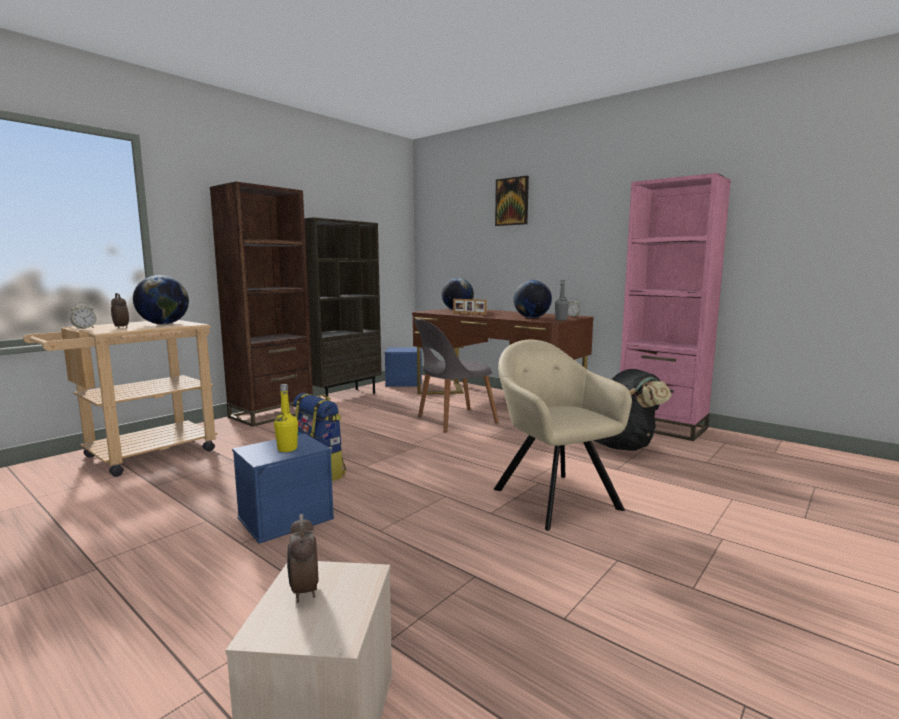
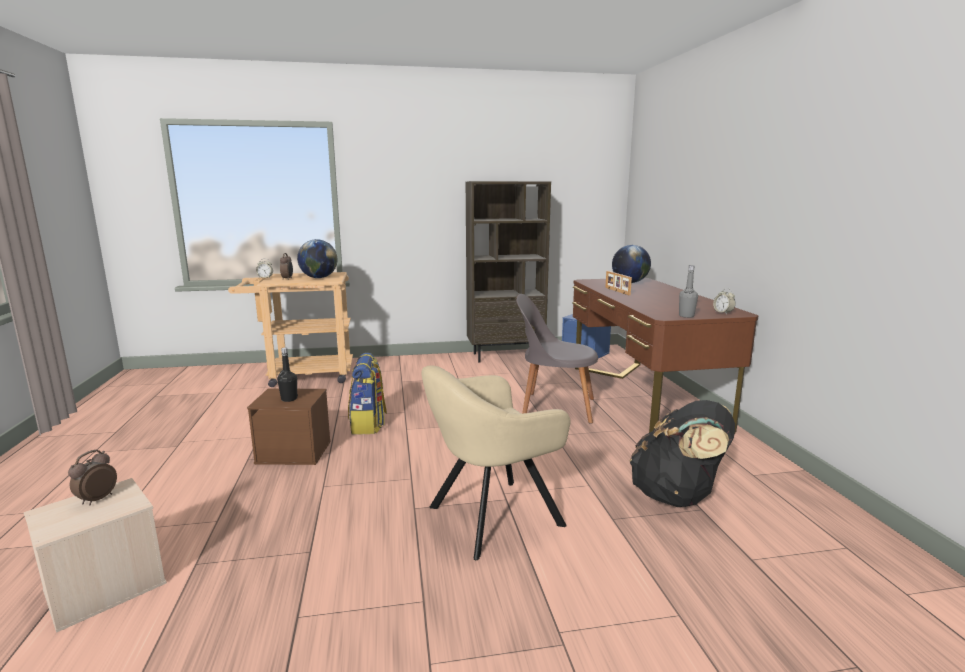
camera: 40 degrees right, 5 degrees up
(272, 414) = (427, 361): brown bookcase -> none
(286, 517) = (295, 452): blue storage box -> brown storage box
(287, 449) = (289, 399): yellow bottle -> black bottle
(512, 201) = (704, 151): picture -> none
(531, 318) = (663, 307): globe -> none
(552, 496) = (490, 518): beige armchair -> beige armchair turned 135 degrees counterclockwise
(661, 427) = (792, 492): pink bookcase -> none

